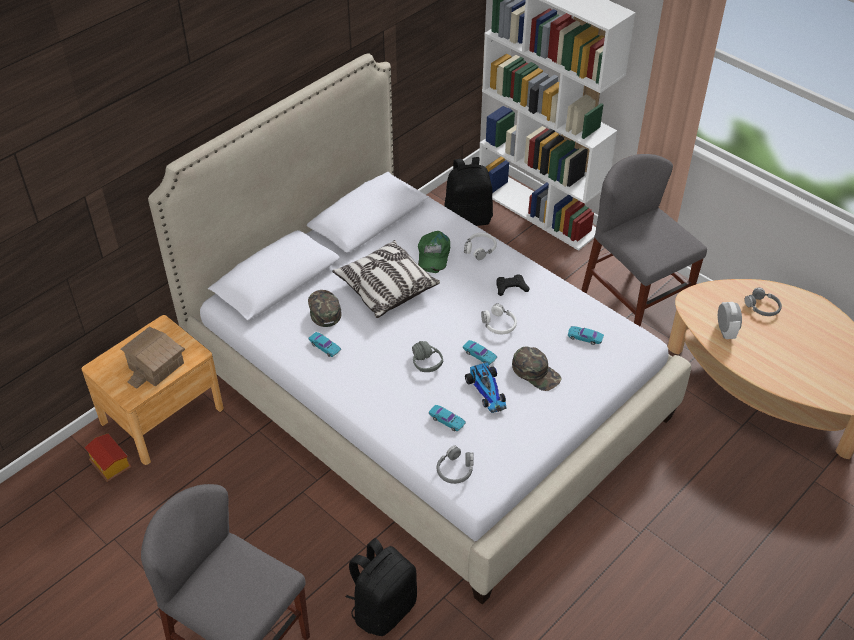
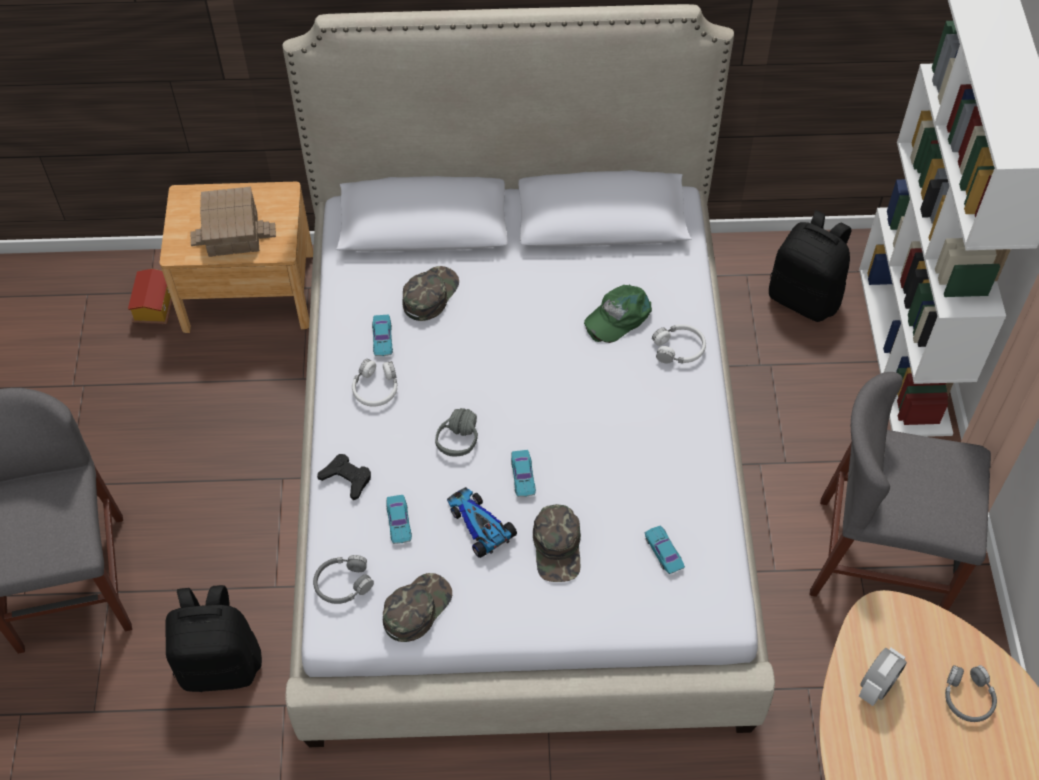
camera: 45 degrees right, 10 degrees up
(386, 288) = (520, 318): pillow -> none
(488, 391) = (479, 525): toy car -> toy car turned 120 degrees clockwise
(498, 324) = (587, 457): white headphones -> white headphones (376, 388)
(506, 451) = (416, 608): none -> green cap
(511, 287) = (655, 424): black game controller -> black game controller (346, 478)
(634, 303) = (880, 558): grey chair -> grey chair turned 90 degrees counterclockwise

